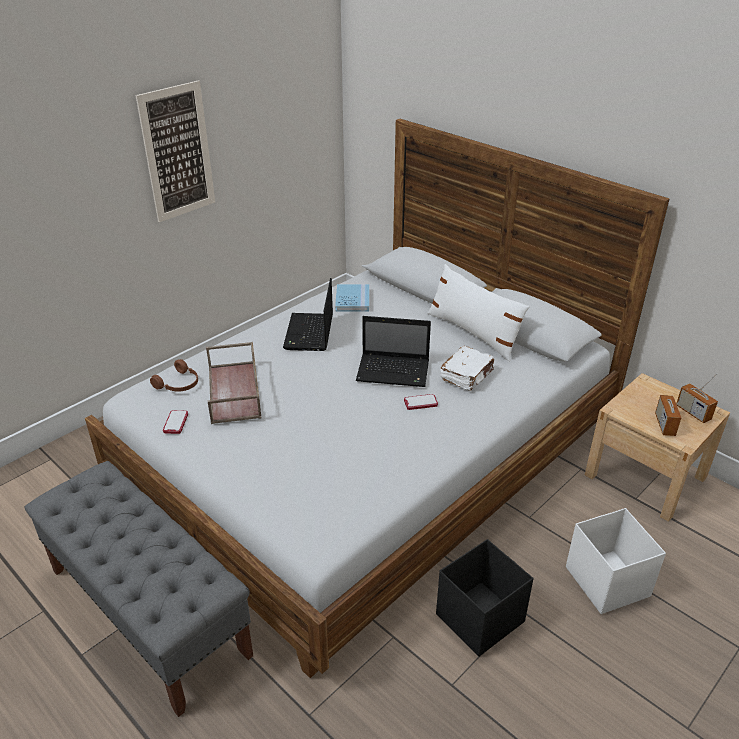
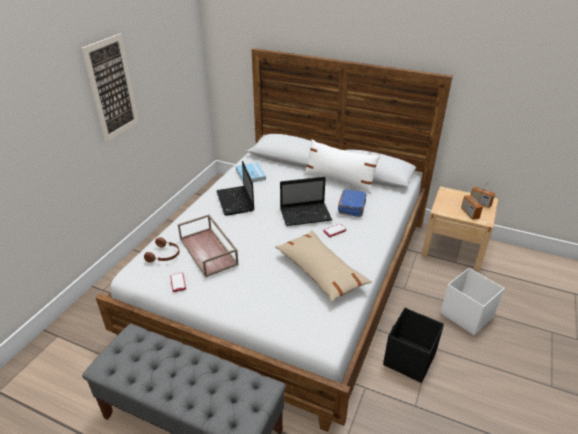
camera: 20 degrees left, 0 degrees up
(365, 454) = (320, 272): none -> beige pillow
(467, 376) = (352, 208): white book -> blue book

